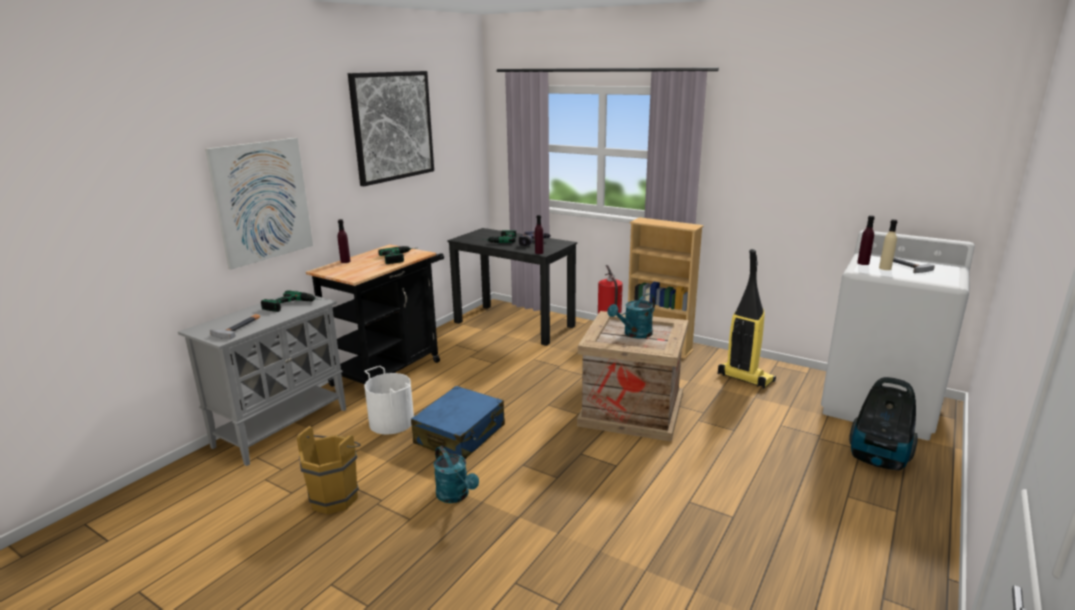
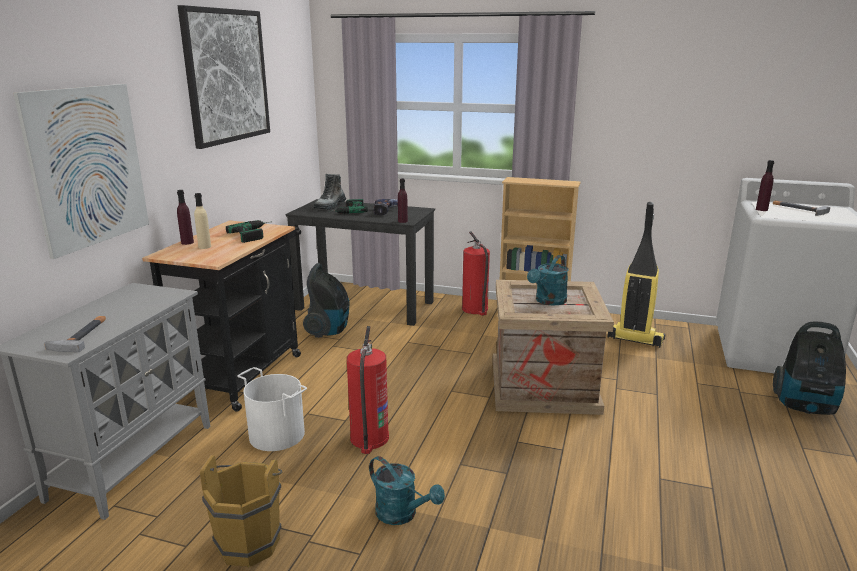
camera: 15 degrees left, 0 degrees up
(293, 305) = (143, 301): power drill -> none
(460, 435) = (369, 439): blue suitcase -> fire extinguisher
(473, 343) = (329, 330): none -> vacuum cleaner
(488, 235) = (330, 206): none -> boot
(885, 268) = (786, 213): beige bottle -> beige bottle (204, 247)

